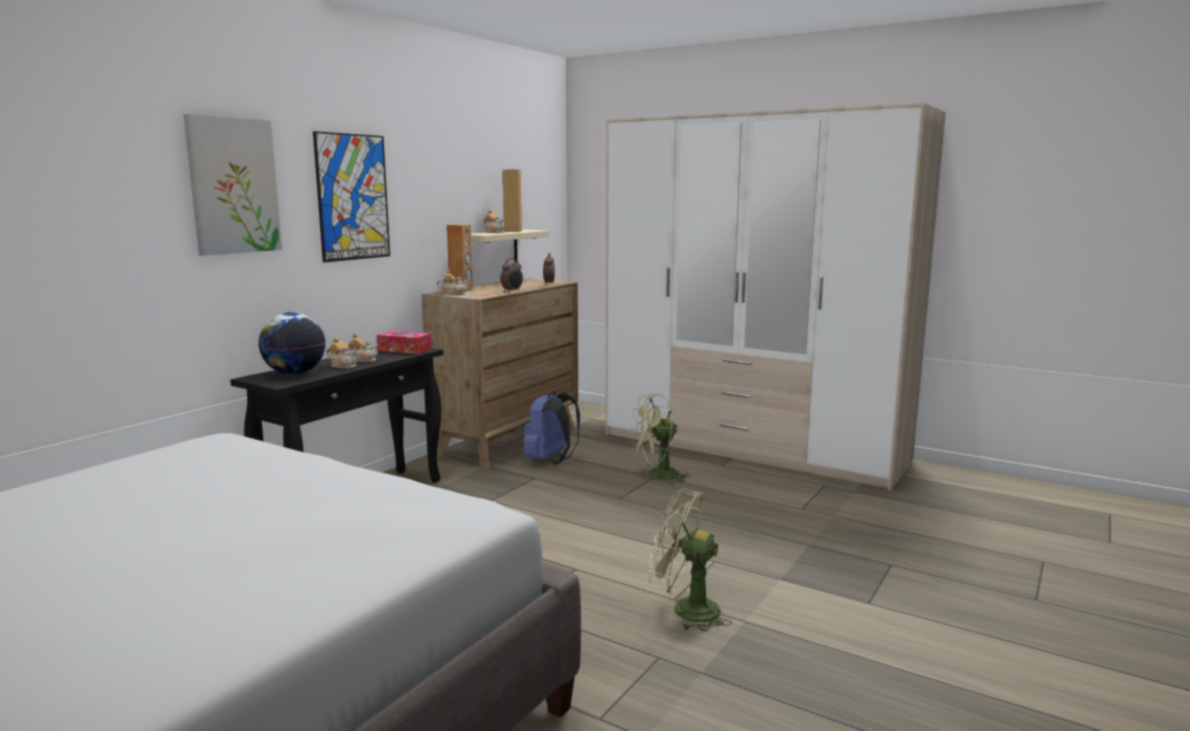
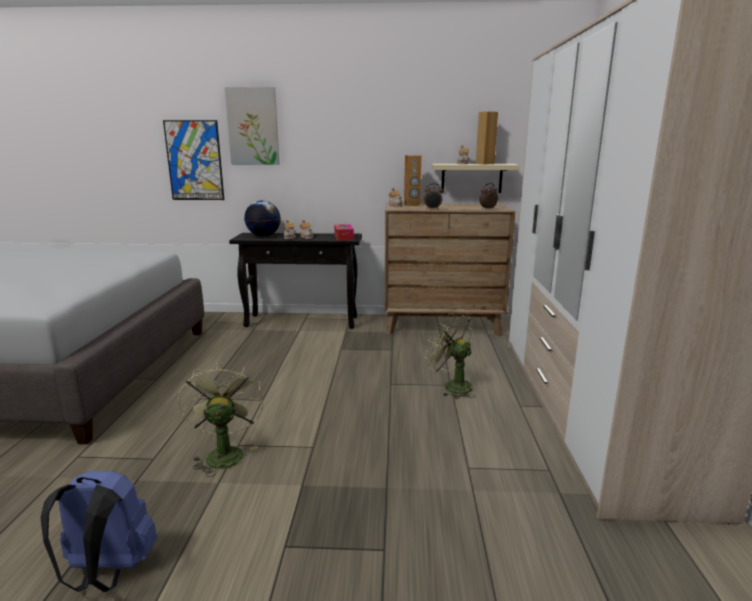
camera: 60 degrees right, 5 degrees up
(353, 197) = (336, 134): picture -> picture (194, 161)
(551, 460) = (429, 345): blue backpack -> blue backpack (108, 573)

